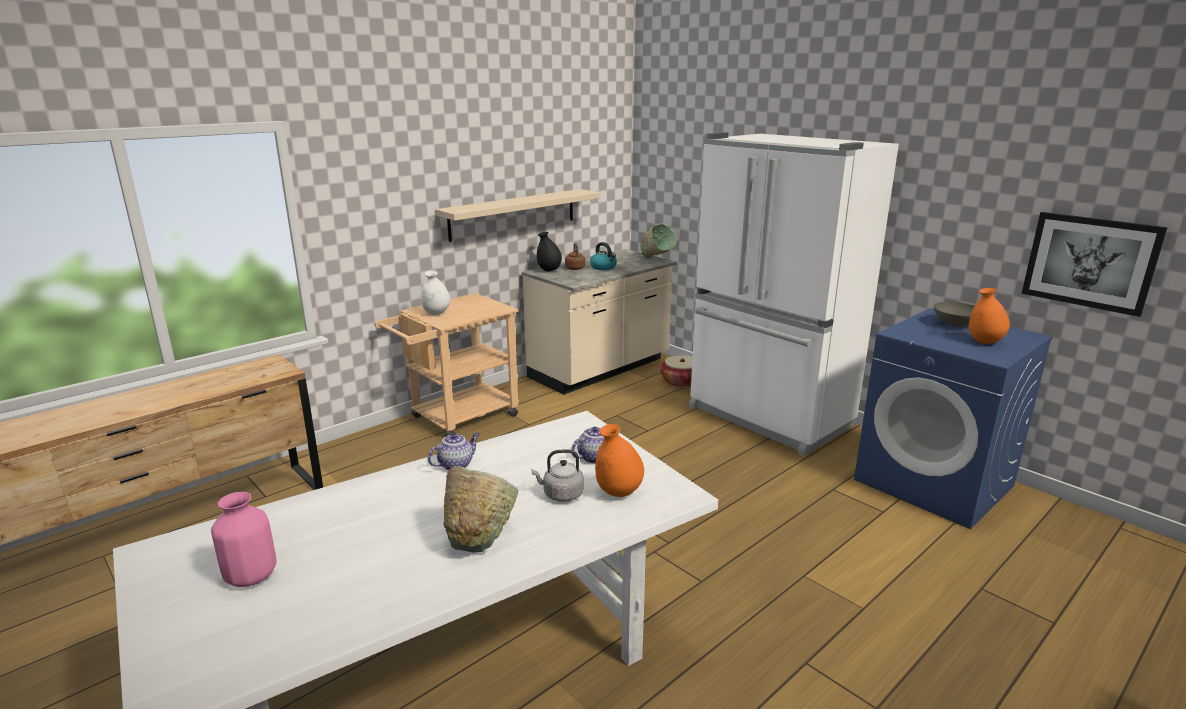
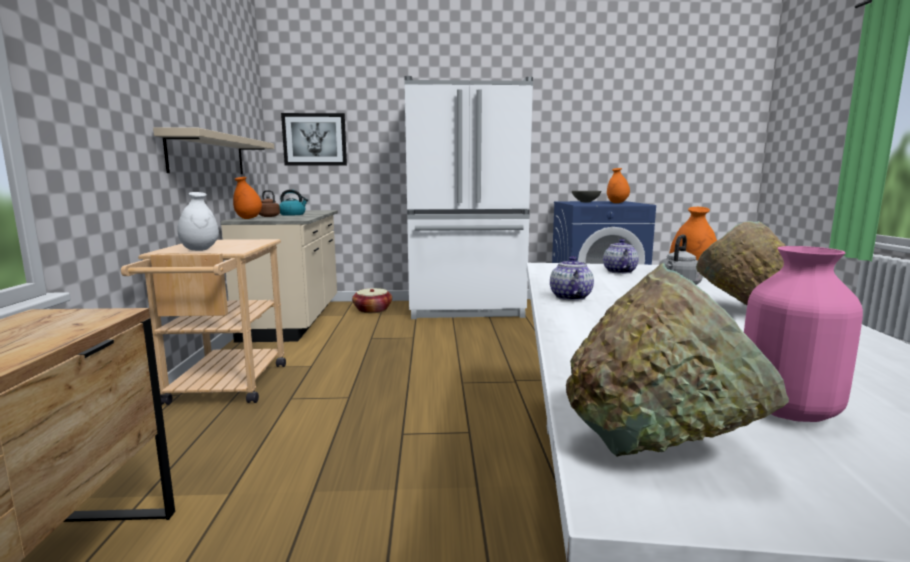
camera: 50 degrees left, 10 degrees down
(549, 270) = (248, 218): black vase -> orange vase
(657, 259) = (319, 210): green bowl -> green bowl (663, 446)
(1090, 262) = (634, 154): picture -> picture (314, 139)

